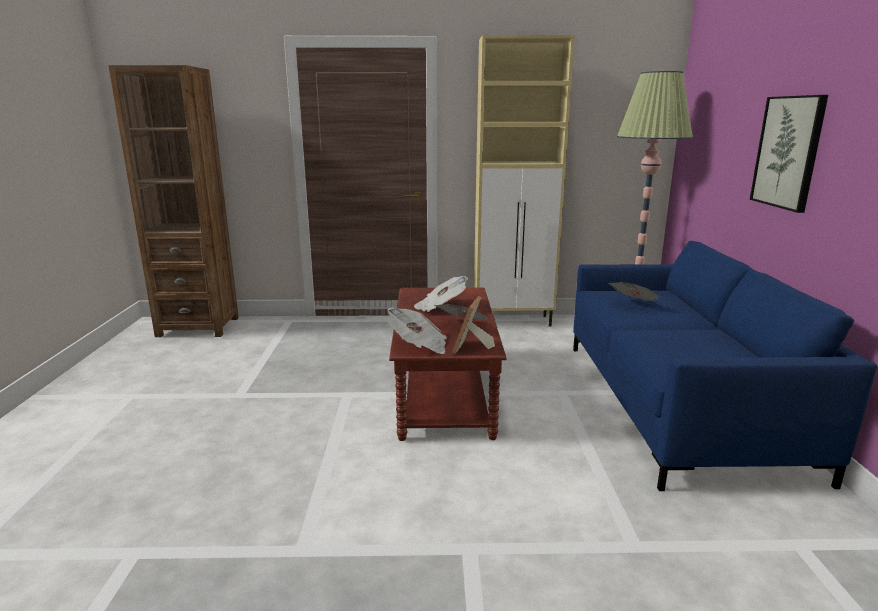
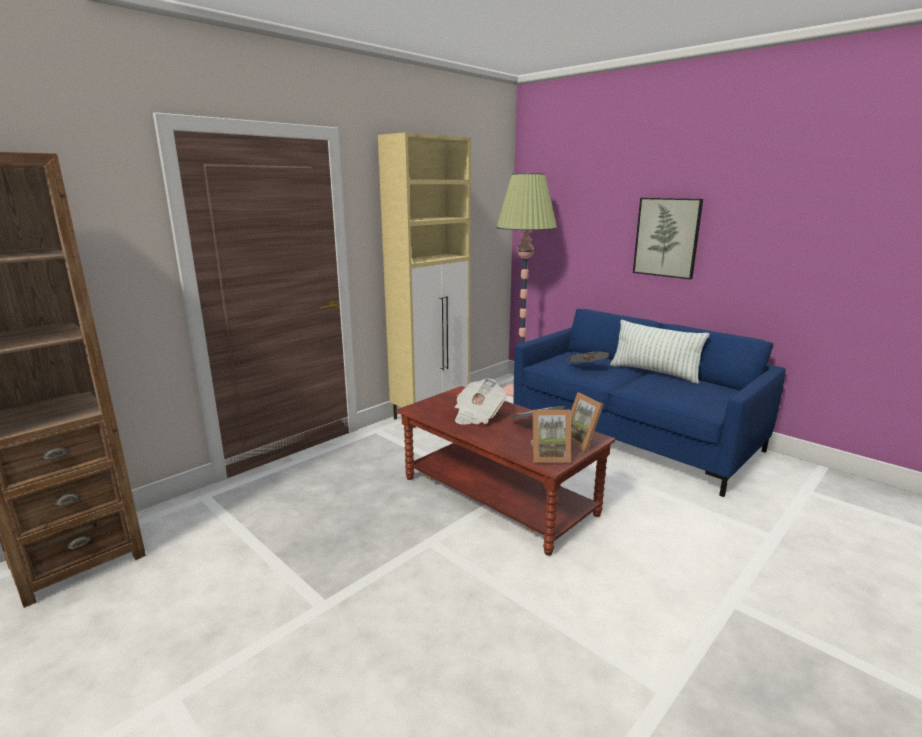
camera: 45 degrees left, 0 degrees up
(418, 346) = (549, 456): newspaper -> picture frame
(707, 329) = (654, 372): none -> pillow

